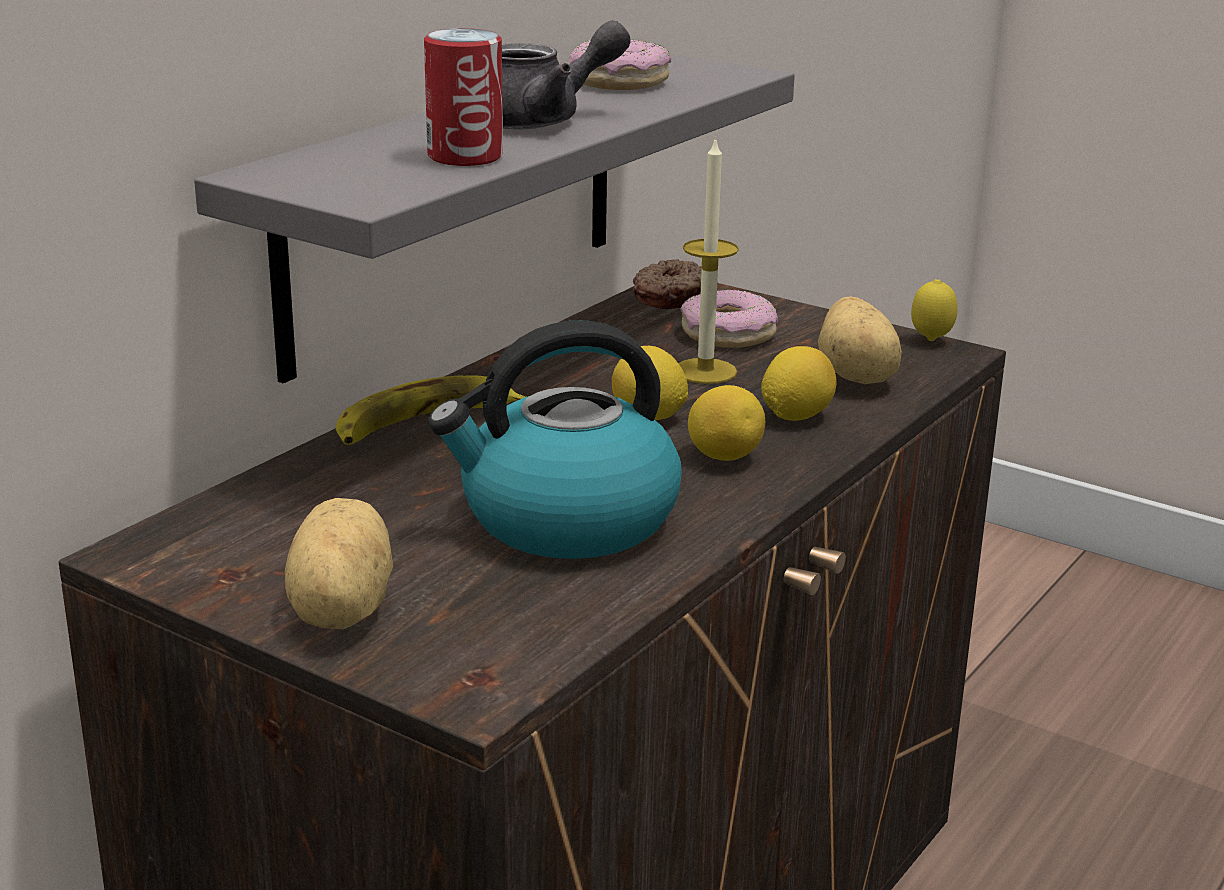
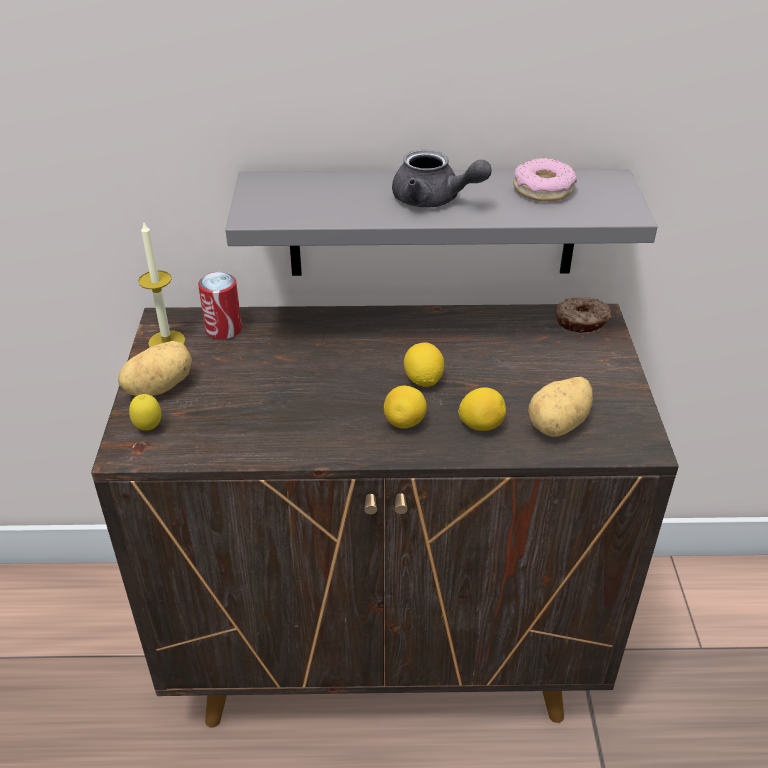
camera: 55 degrees right, 15 degrees up
(425, 425) = (341, 325): banana -> none
(465, 156) = (345, 209): can -> can (223, 329)
(566, 520) = (290, 406): kettle -> none
(705, 371) = (499, 373): candle -> candle (166, 341)
(728, 334) = (557, 360): donut -> none
(931, 341) = (649, 431): lemon -> lemon (149, 429)

